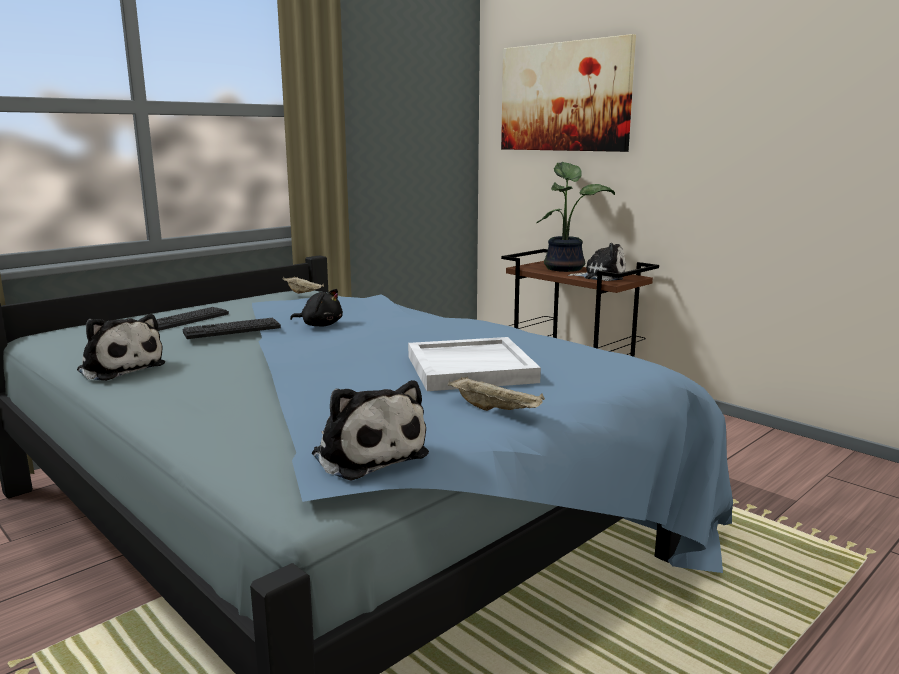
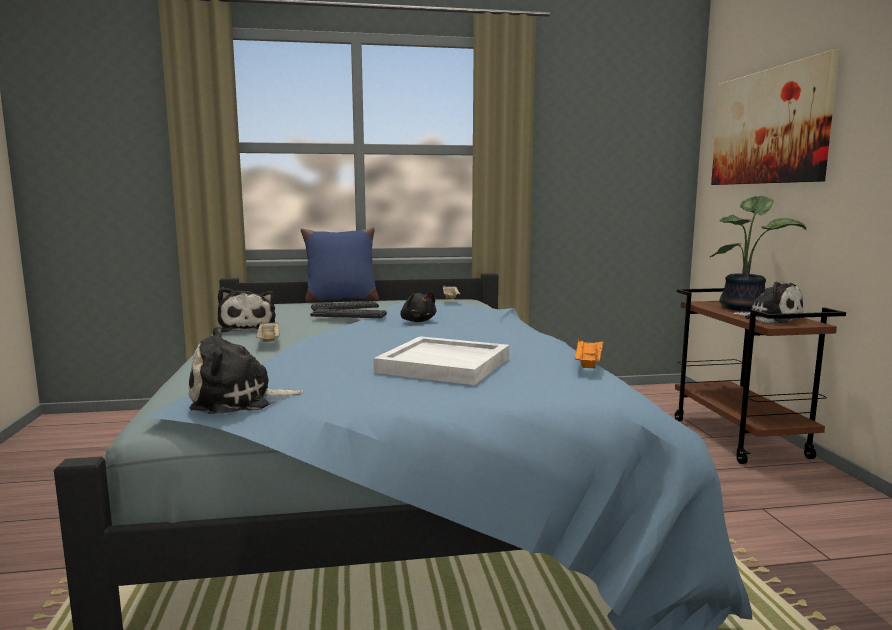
camera: 35 degrees right, 5 degrees down
(152, 311) = (340, 300): none -> blue pillow
(367, 454) = (238, 400): plush toy -> plush toy turned 75 degrees clockwise
(496, 410) = (391, 395): beige tray -> beige tray (269, 342)
(577, 344) = (588, 364): none -> orange tray

